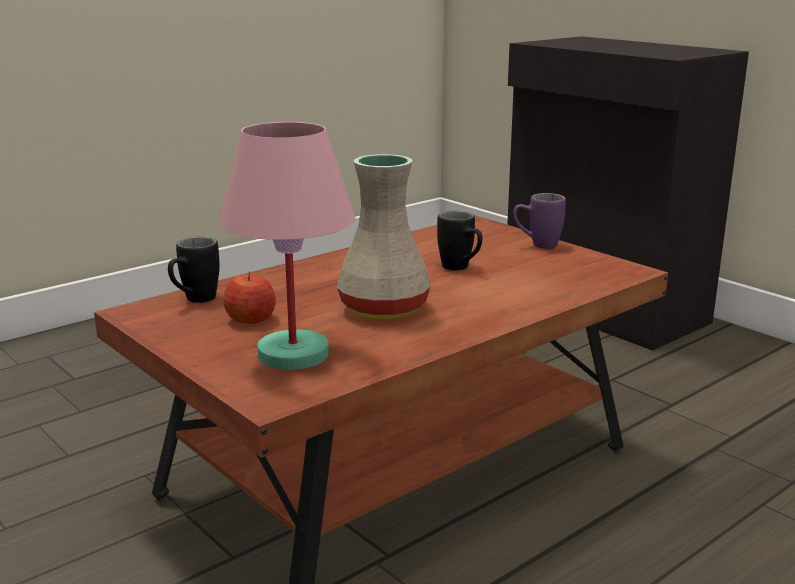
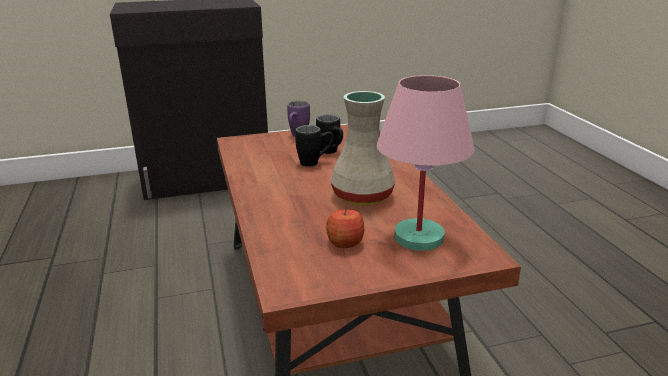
camera: 65 degrees left, 5 degrees up
(194, 301) = (285, 260): black mug -> black mug (331, 152)

